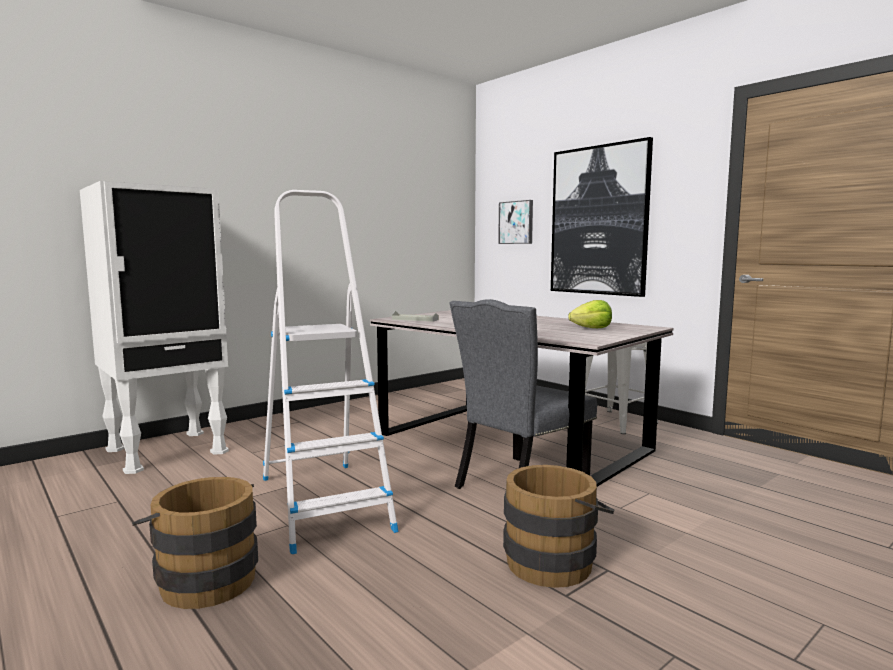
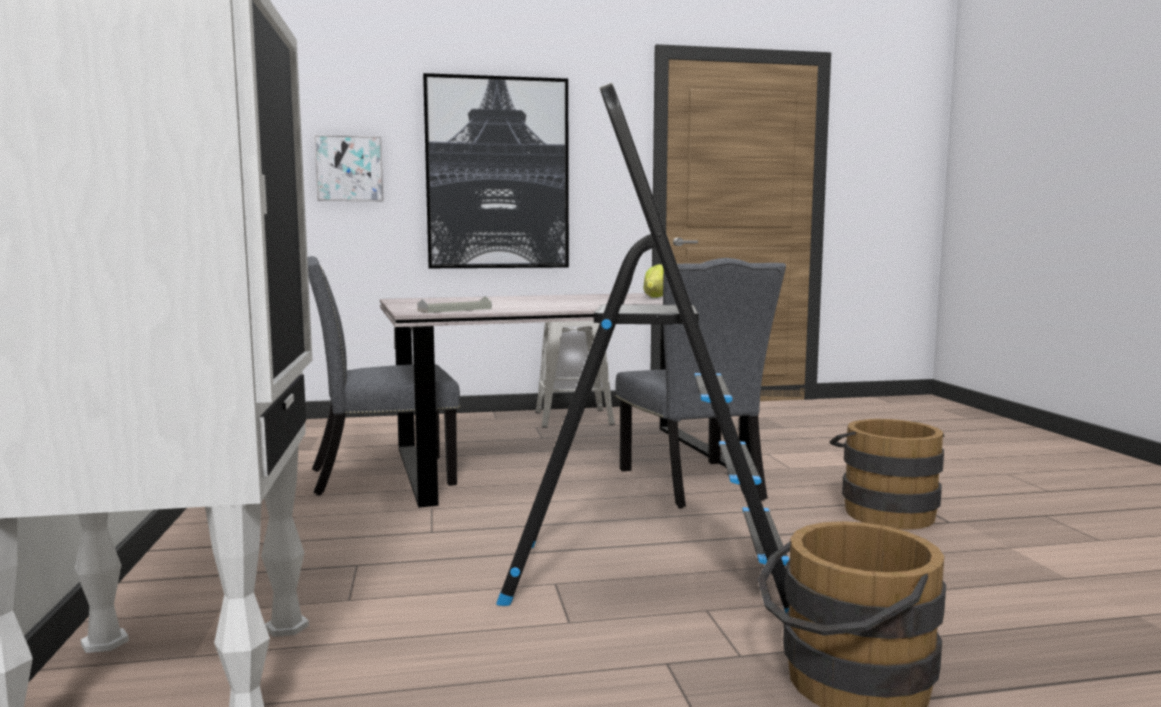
camera: 60 degrees left, 0 degrees up
(324, 502) = (649, 578): white step ladder -> black step ladder
(419, 416) = (385, 475): none -> grey chair

